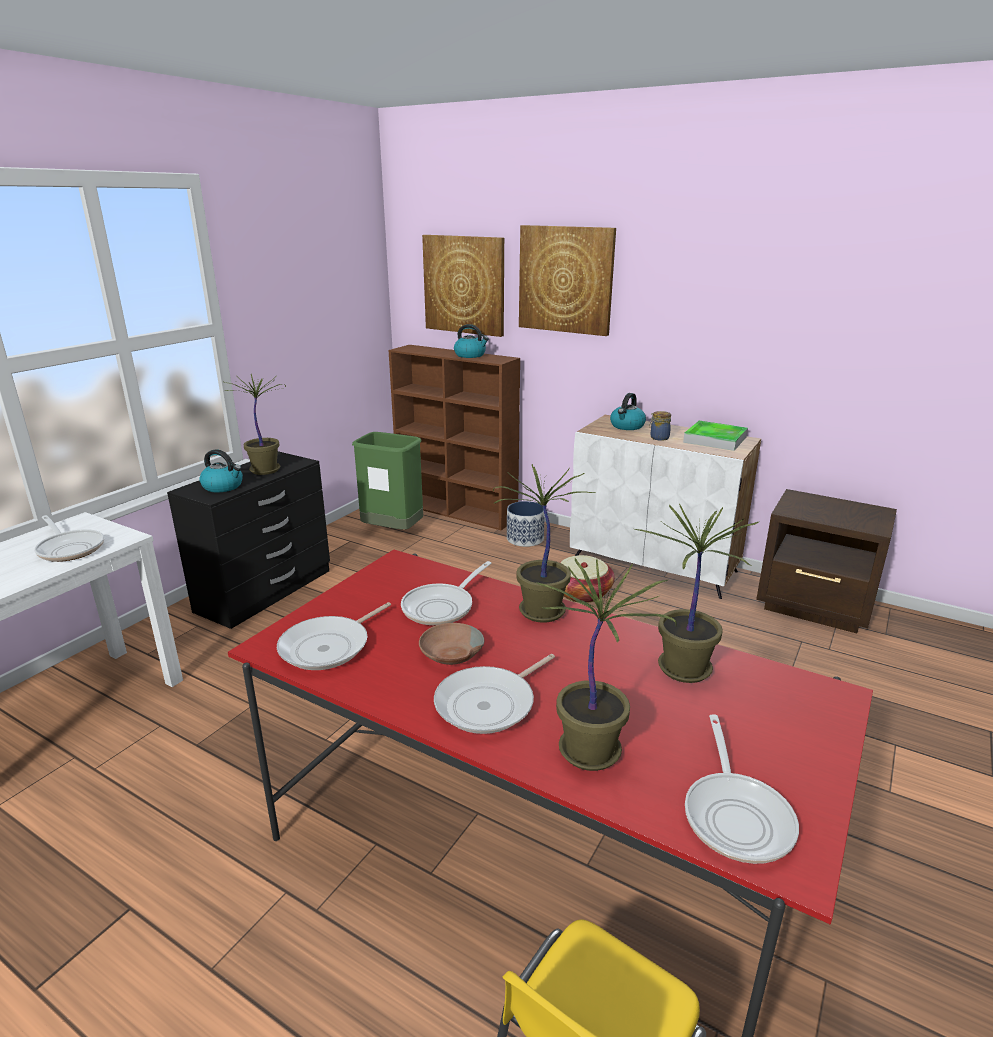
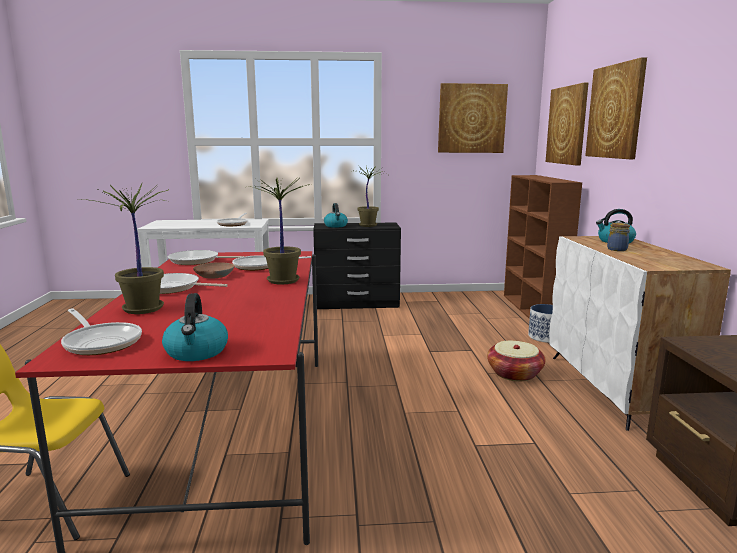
camera: 55 degrees right, 10 degrees down
(325, 276) = (471, 118): none -> picture
(393, 532) = (469, 305): green trash can -> none
(470, 355) = (551, 179): kettle -> kettle (197, 352)
(685, 670) = (253, 314): potted plant -> none
(715, 439) = (670, 260): tray -> none
(736, 815) = (101, 342): frying pan -> frying pan turned 105 degrees counterclockwise

